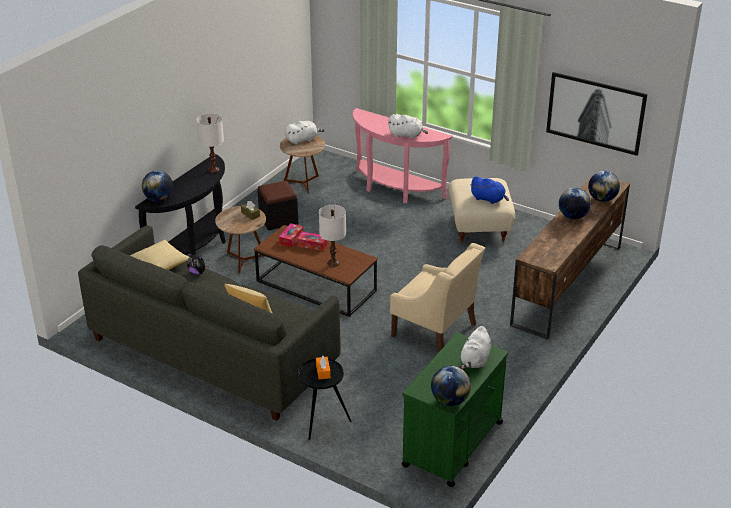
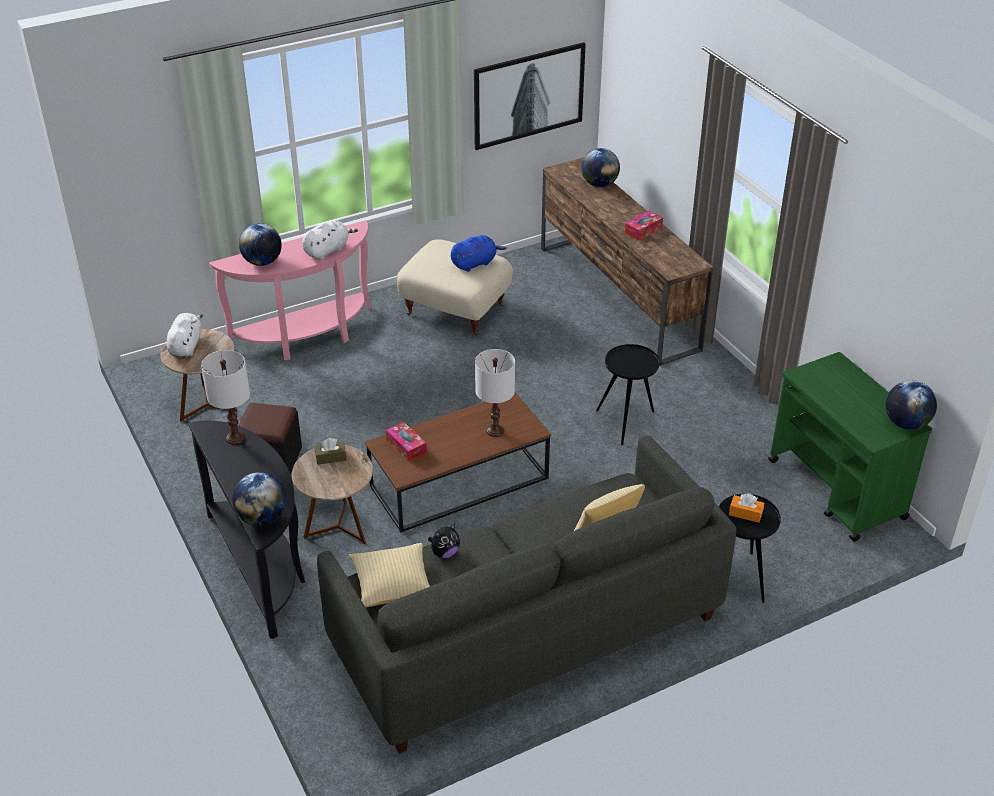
camera: 60 degrees left, 5 degrees up
(312, 245) = (437, 433): tissue box -> tissue box (643, 230)
(434, 331) = (627, 422): beige armchair -> black side table
(475, 361) = (843, 379): white plush toy -> none
(573, 216) = (617, 214): globe -> globe (262, 262)

